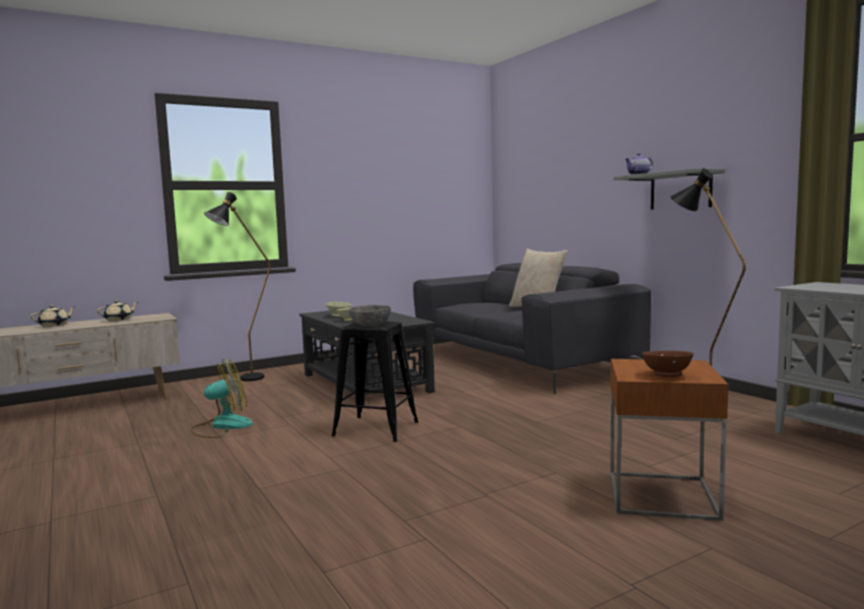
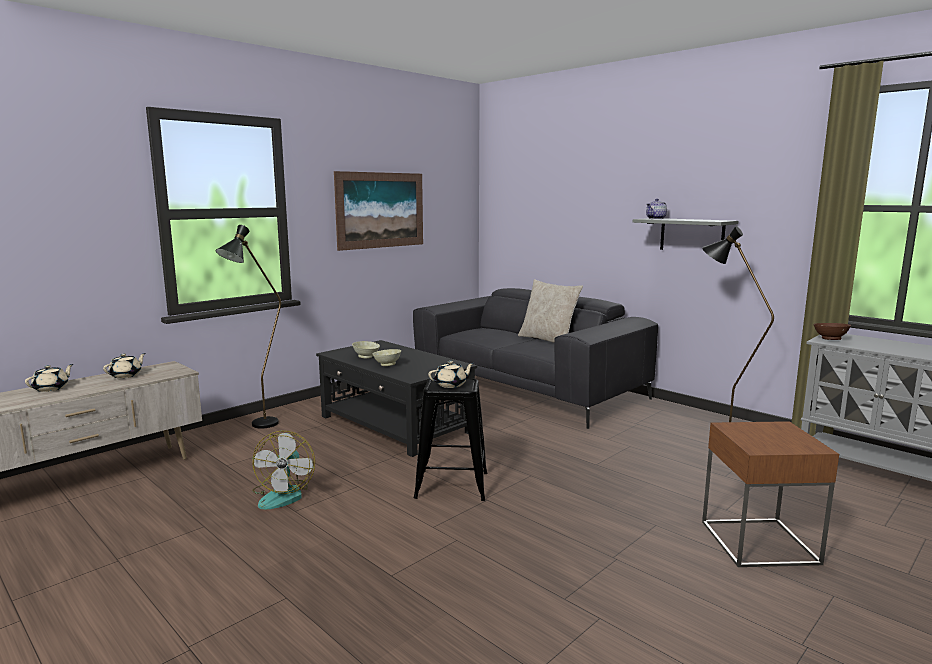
camera: 15 degrees left, 5 degrees up
(222, 426) = (284, 494): fan -> fan turned 135 degrees clockwise
(370, 325) = (451, 384): grey bowl -> beige teapot
(381, 186) = (380, 210): none -> picture
(667, 375) = (781, 445): brown bowl -> brown bowl (830, 339)

